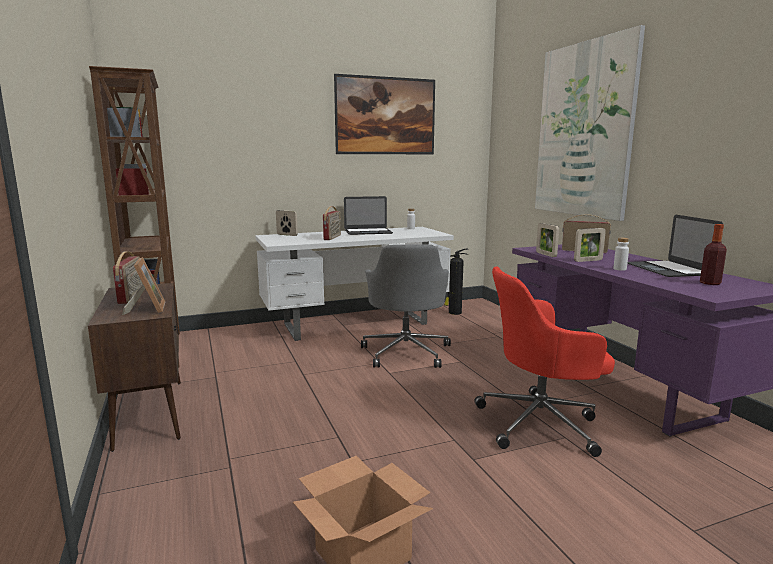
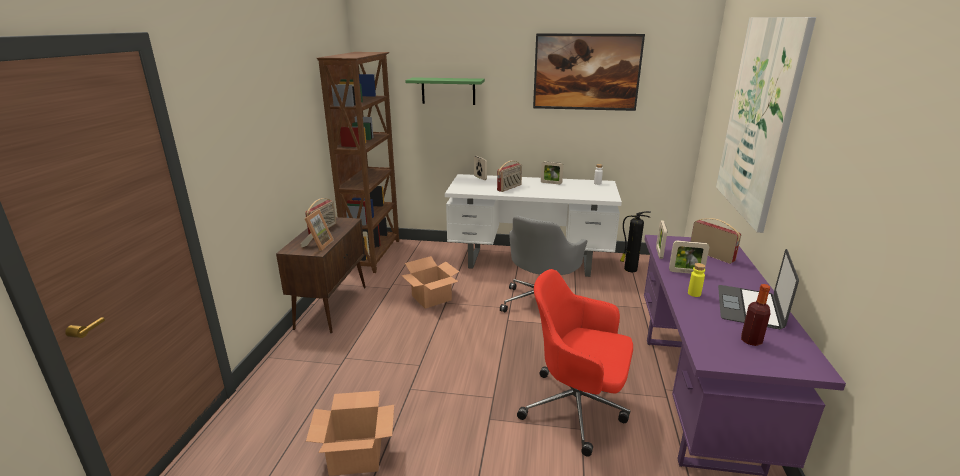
camera: 30 degrees right, 10 degrees up
(237, 136) = (448, 91): none -> green shelf
(281, 374) = (432, 298): none -> cardboard box
(368, 232) = (551, 183): laptop -> picture frame
(619, 269) = (694, 293): white bottle -> yellow bottle

